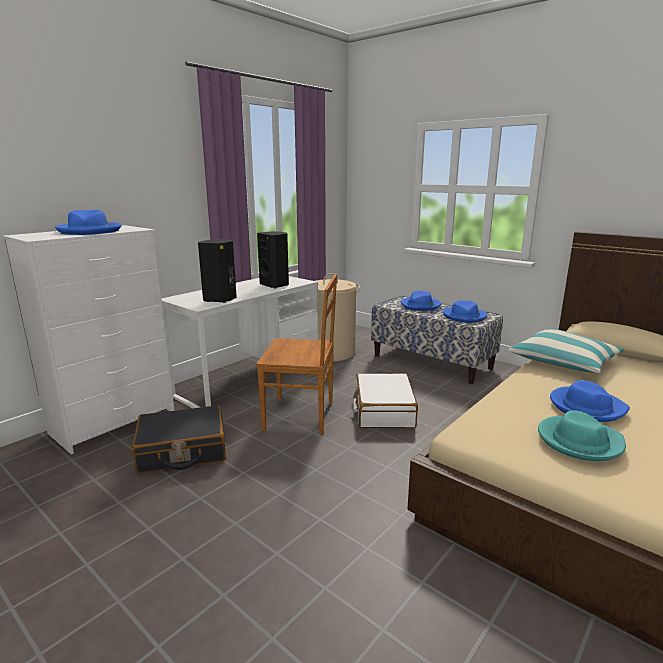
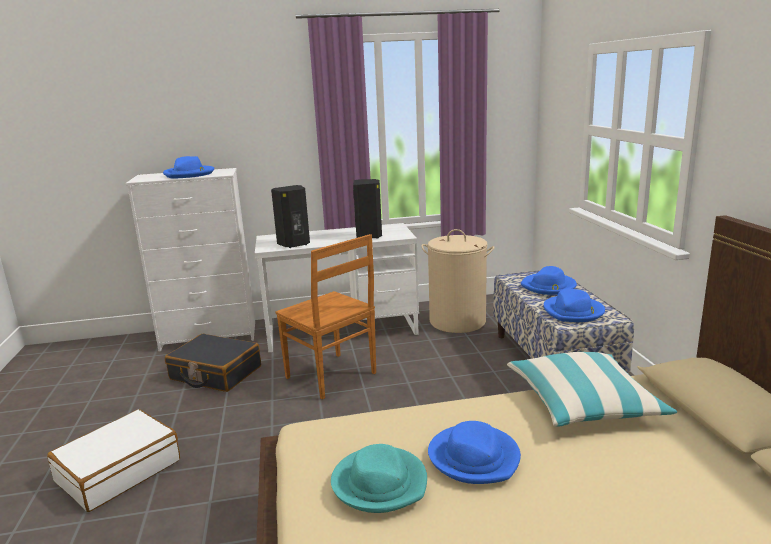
camera: 40 degrees right, 0 degrees up
(383, 411) = (409, 397): white suitcase -> white suitcase (119, 471)

